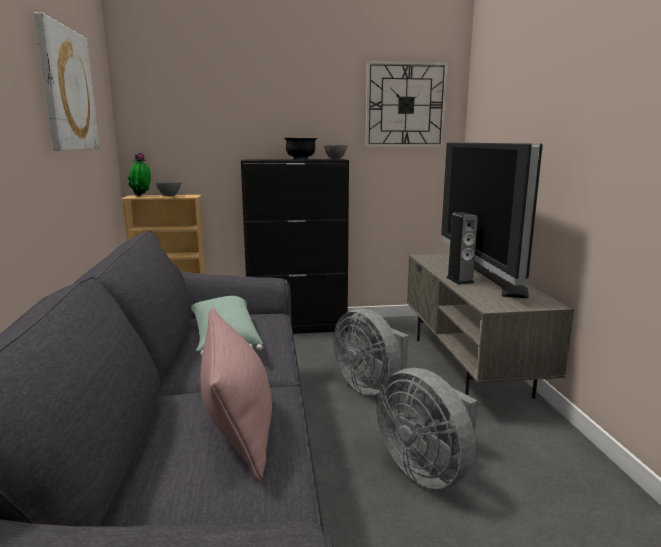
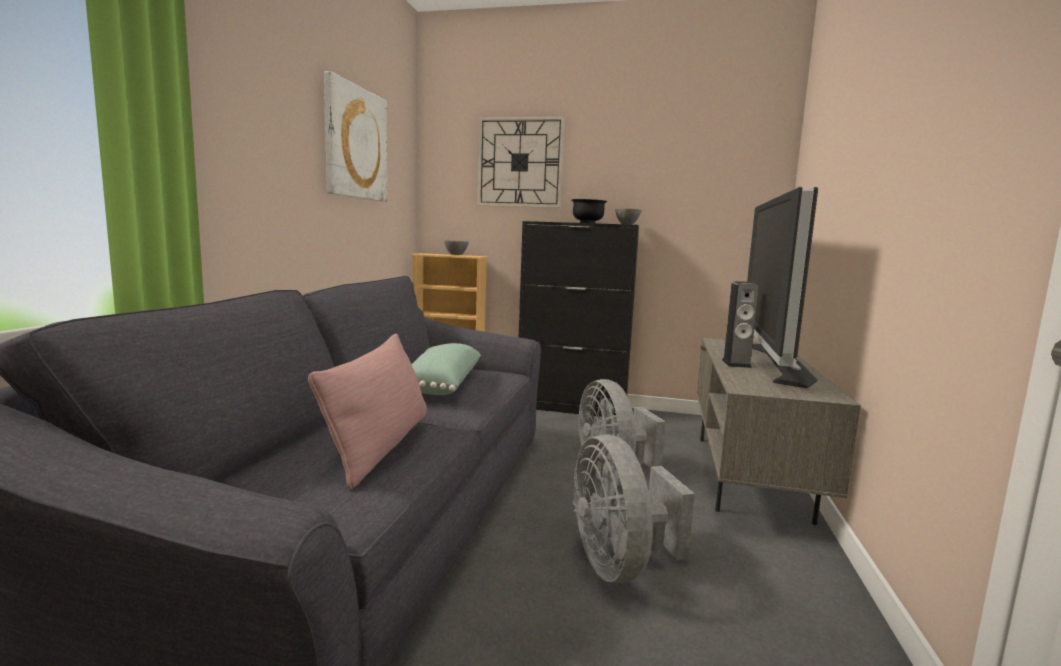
camera: 20 degrees right, 5 degrees down
(141, 195) = (432, 253): potted plant -> none
(405, 105) = (717, 167): wall clock -> wall clock (520, 162)

